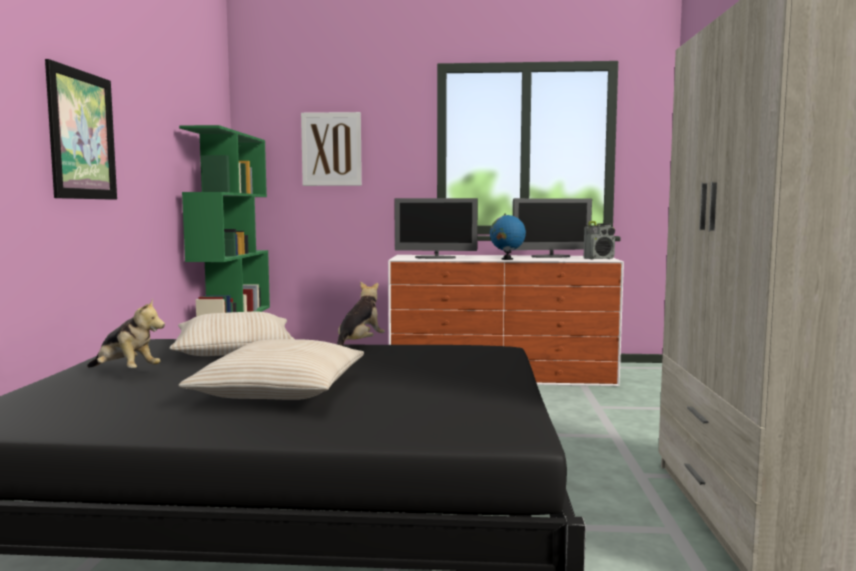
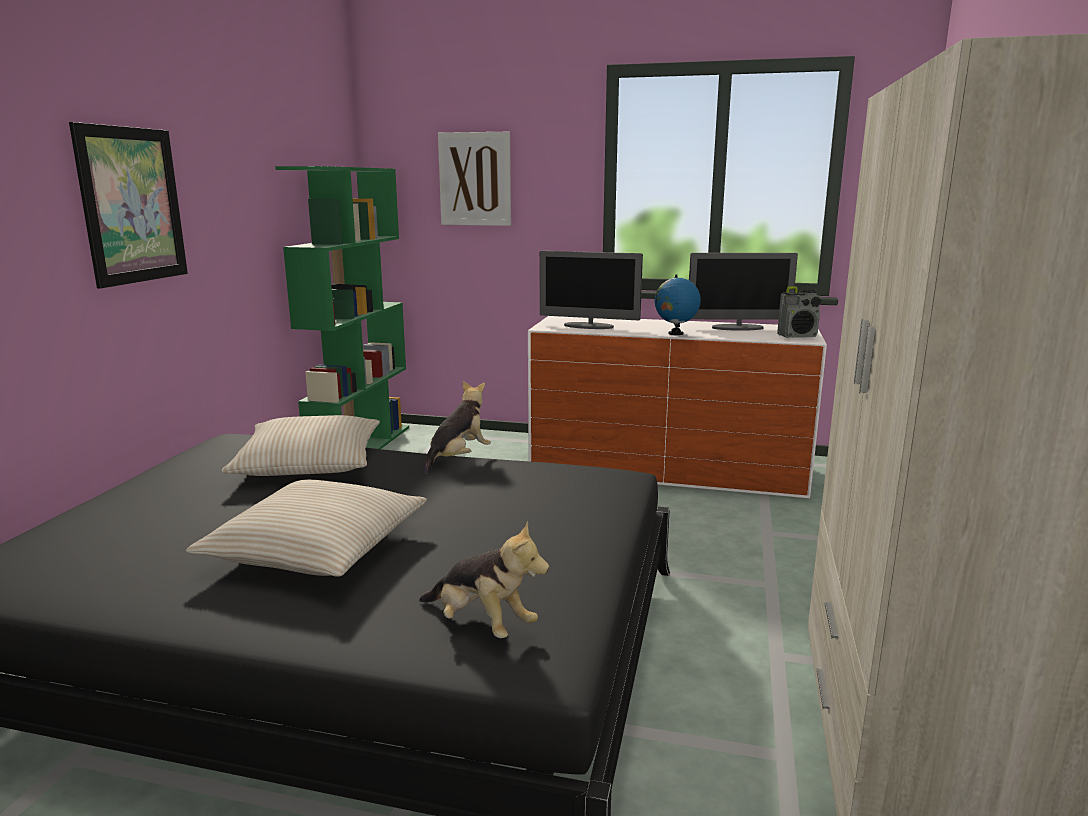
camera: 10 degrees right, 10 degrees up
(125, 372) = (172, 498): plush toy -> plush toy (481, 624)

